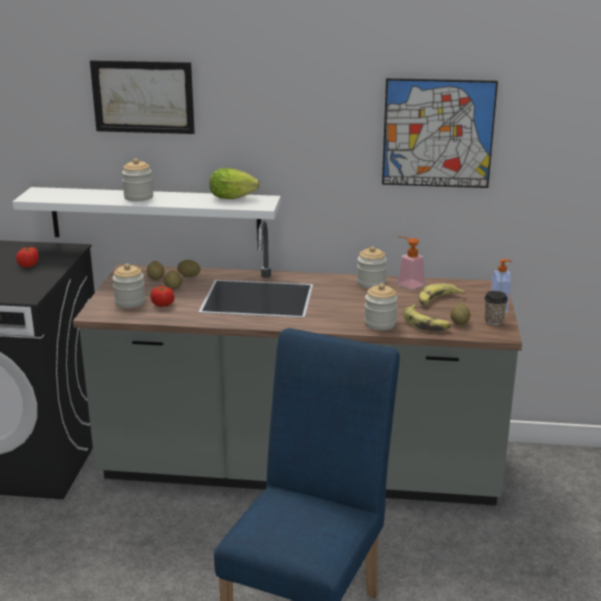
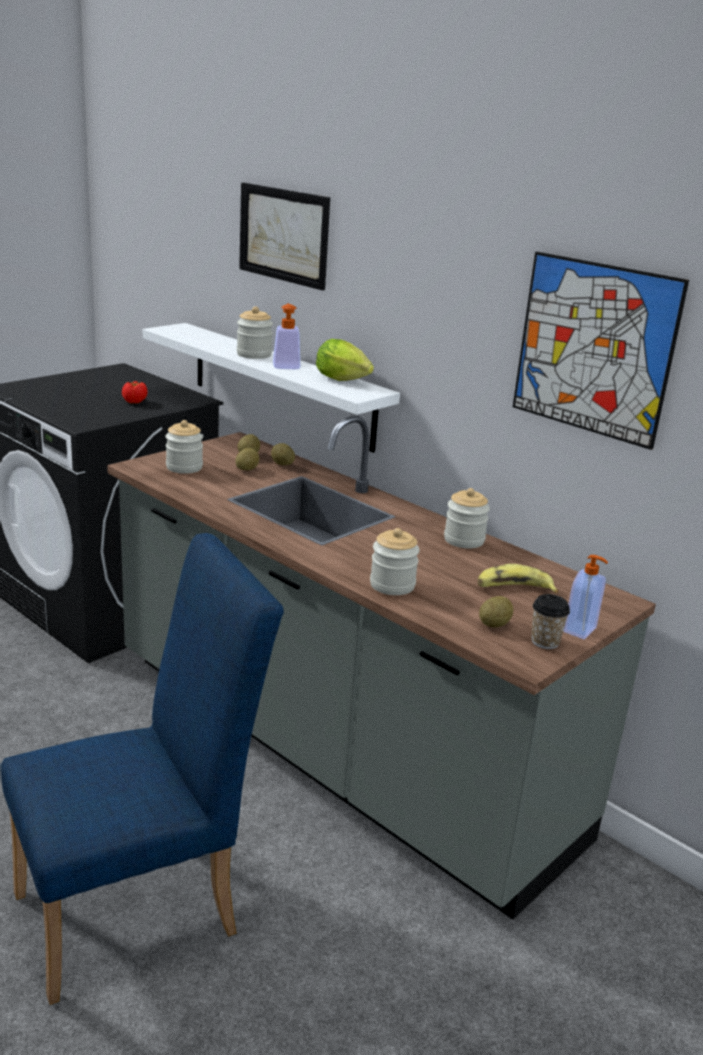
camera: 35 degrees right, 0 degrees up
(163, 305) = (208, 480): tomato -> none
(407, 283) = (509, 556): soap dispenser -> soap dispenser (286, 365)
(425, 324) = (448, 608): banana -> none

